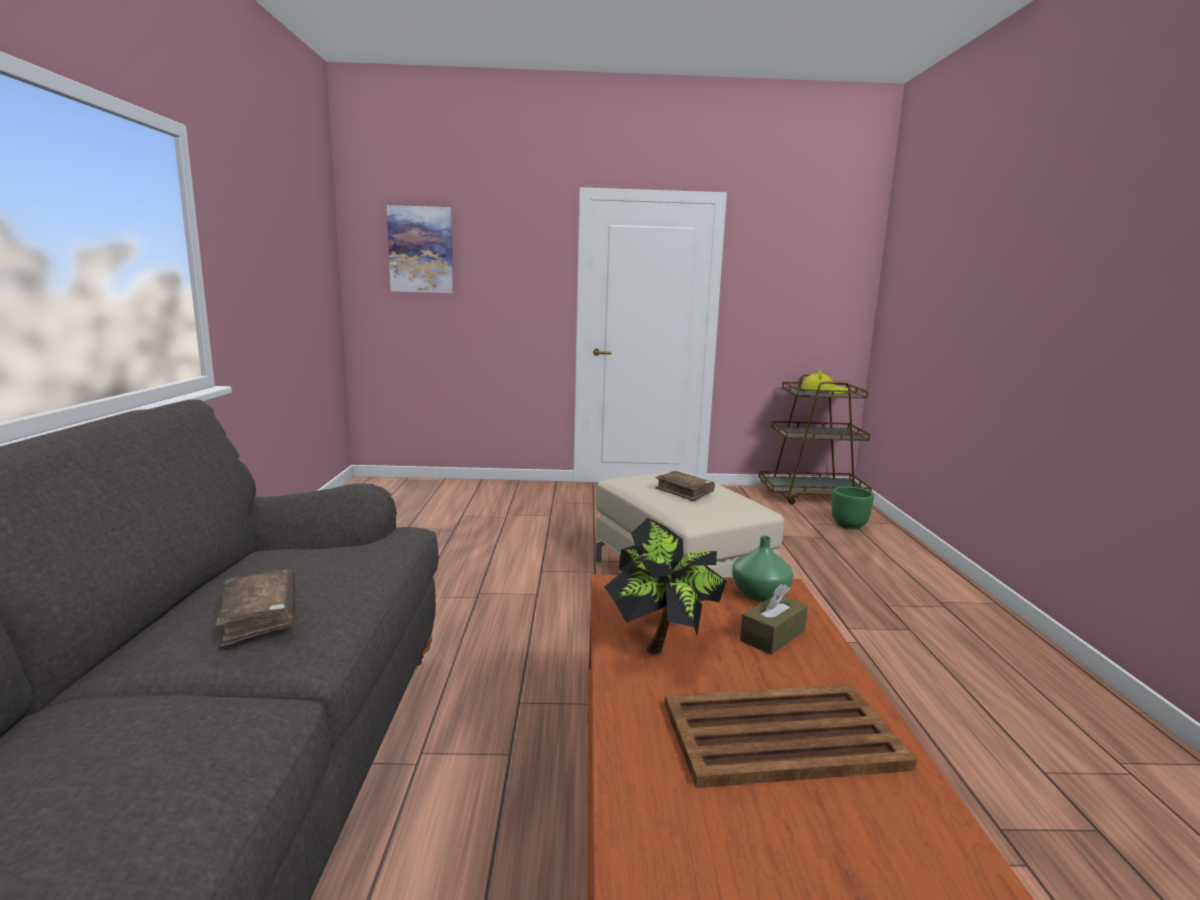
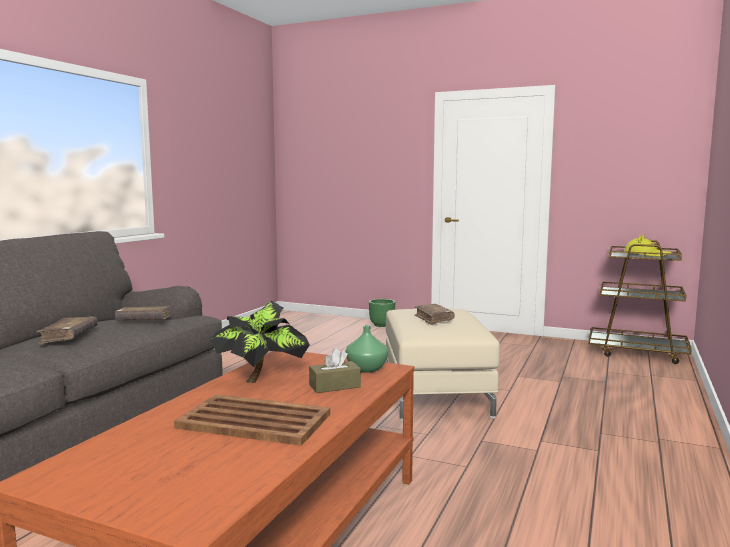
camera: 25 degrees right, 5 degrees down
(341, 555) = (143, 321): none -> brown book
(421, 250) = (325, 146): picture -> none
(848, 525) = (644, 376): green planter -> green planter (381, 325)

